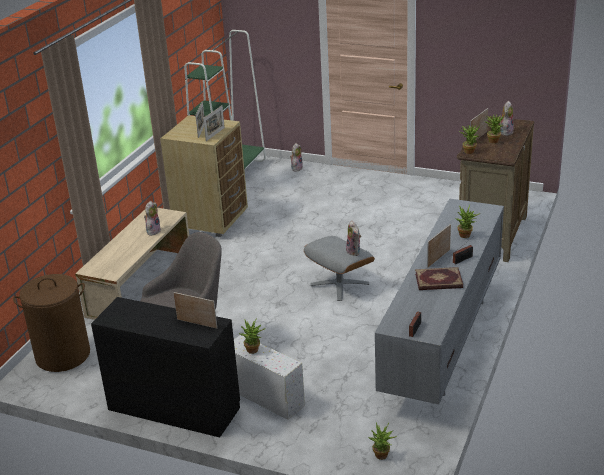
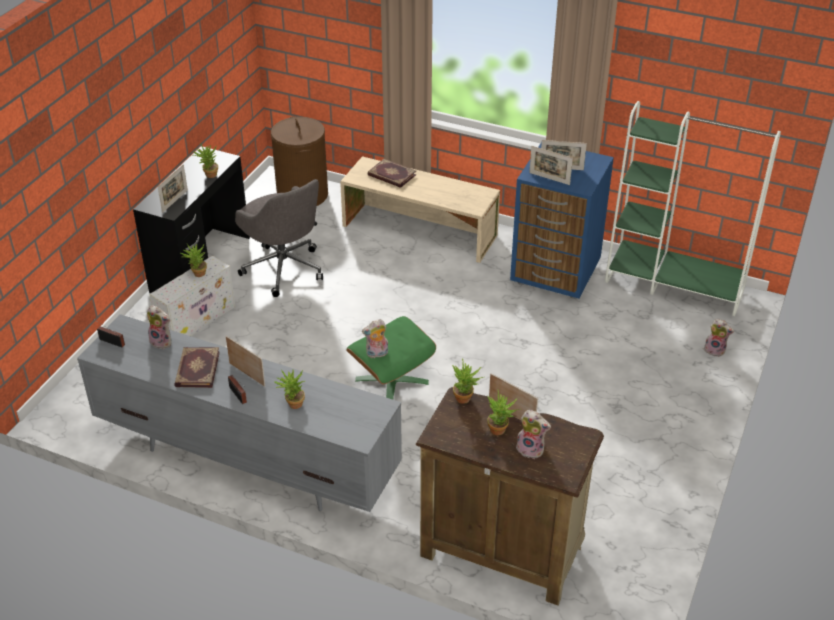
camera: 90 degrees right, 10 degrees up
(114, 255) = (391, 175): none -> book
(153, 231) = (439, 196): plush toy -> plush toy (162, 341)
(211, 222) = (555, 275): brown dresser -> blue dresser
(339, 284) = (391, 380): grey ottoman -> green ottoman
(382, 457) = (78, 396): potted plant -> potted plant (208, 175)

